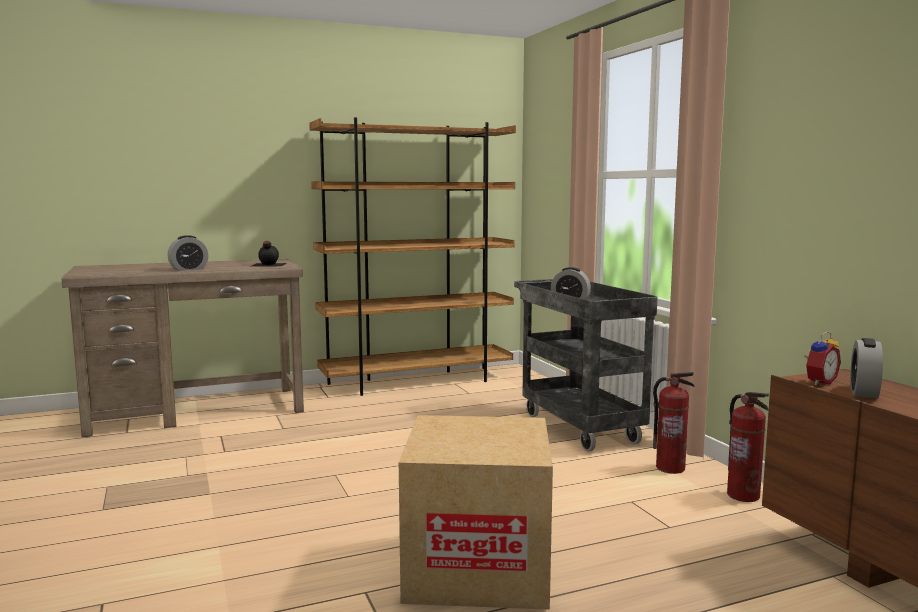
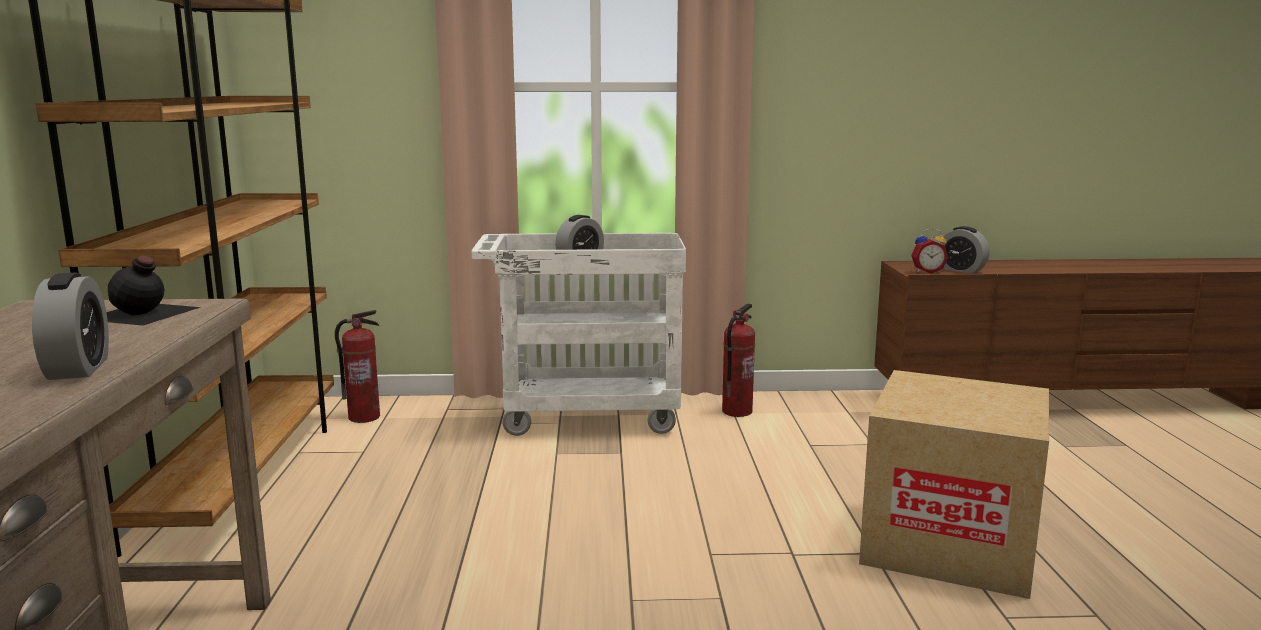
camera: 70 degrees left, 5 degrees up
(577, 427) = (582, 422): black cart -> white cart
(744, 495) = (815, 403): fire extinguisher -> fire extinguisher (364, 417)
(818, 382) = (927, 272): alarm clock -> alarm clock turned 105 degrees clockwise

